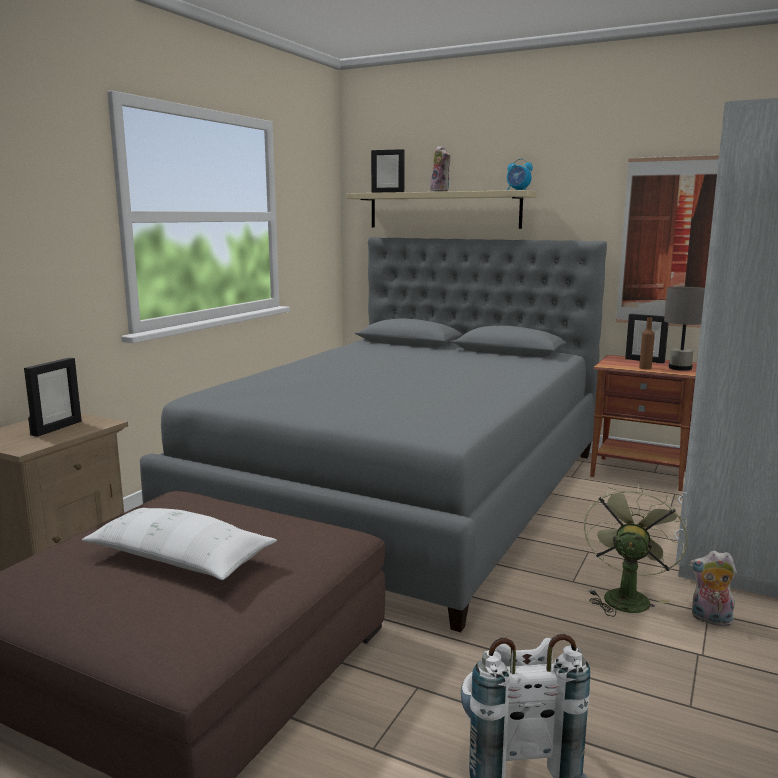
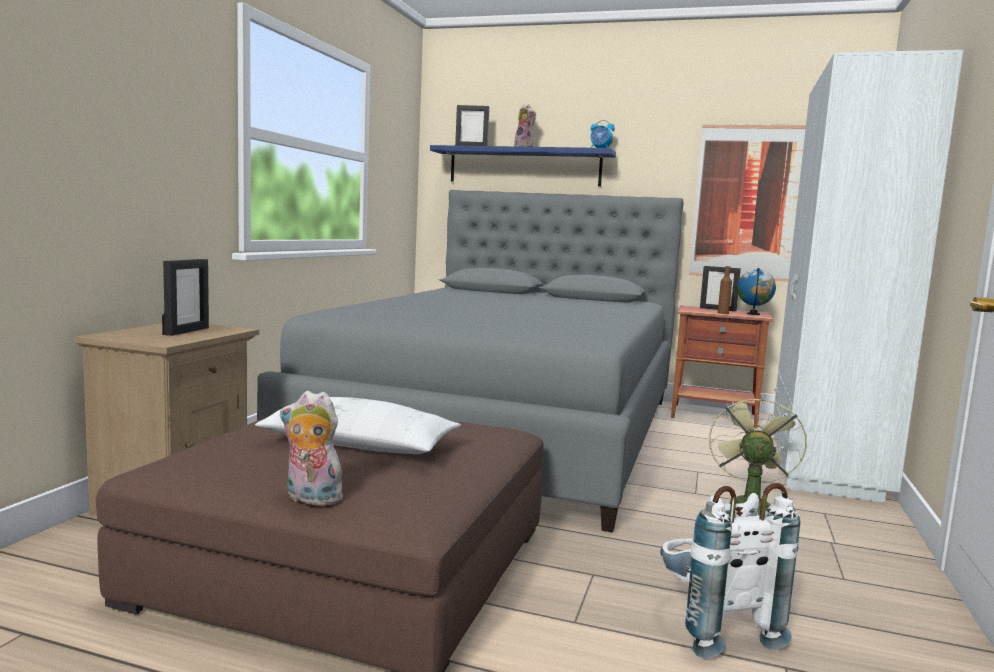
camera: 10 degrees left, 5 degrees down
(443, 210) = (524, 167): beige shelf -> blue shelf
(680, 368) = (753, 314): grey table lamp -> globe
(710, 619) = (828, 518): plush toy -> plush toy (310, 499)

